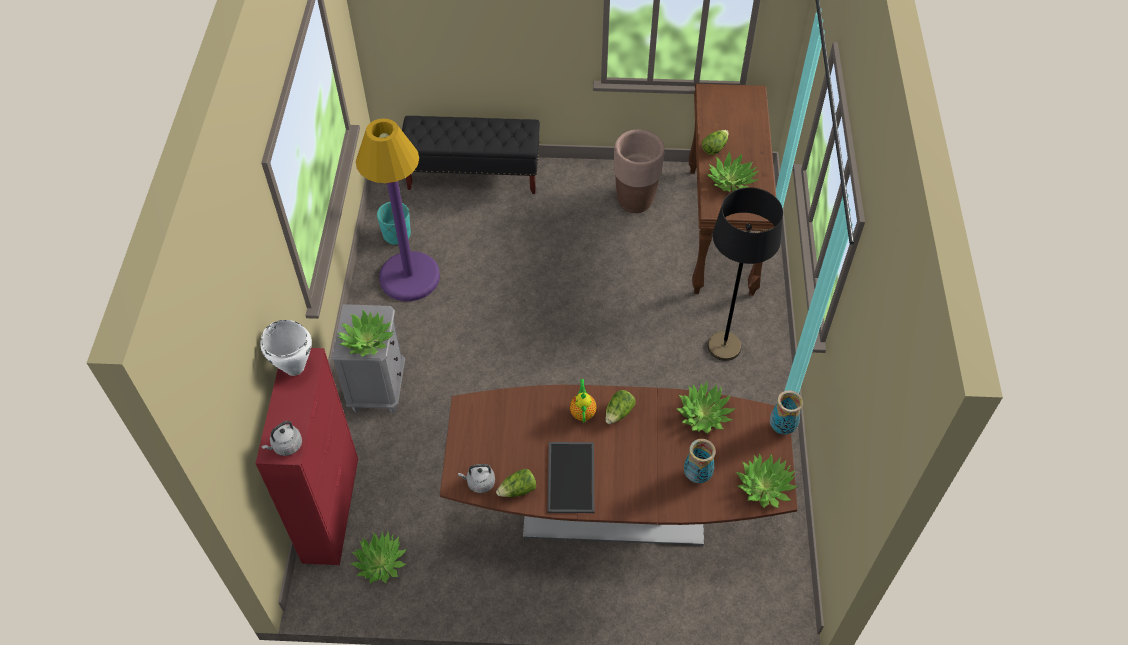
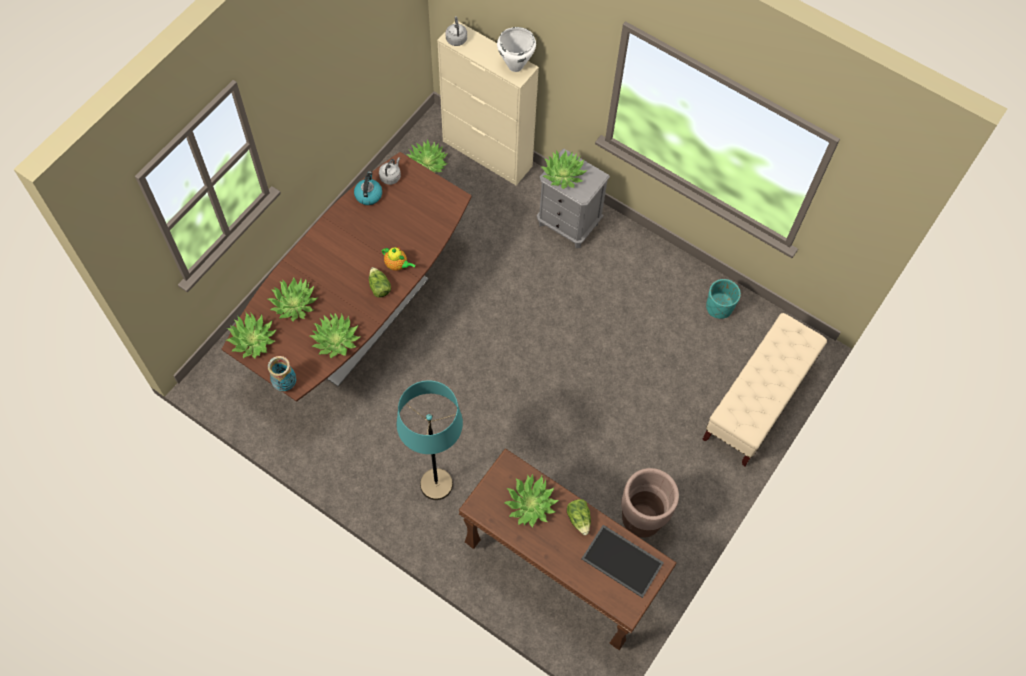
camera: 120 degrees right, 10 degrees up
(331, 508) = (487, 154): red cabinet -> beige cabinet
(410, 277) = (665, 294): purple floor lamp -> none
(473, 175) = (757, 402): black bench -> beige bench
(518, 490) = (368, 195): lettuce -> kettle
(569, 476) = (354, 229): tray -> tray (623, 560)
(697, 475) = (294, 304): vase -> potted plant
(724, 347) = (436, 484): black floor lamp -> turquoise floor lamp

